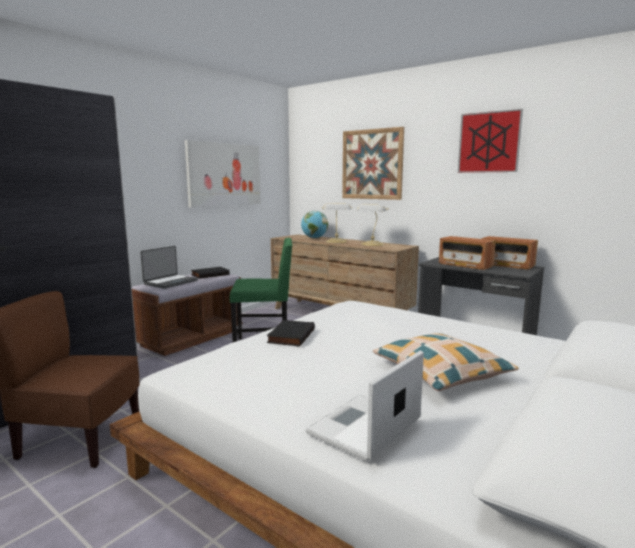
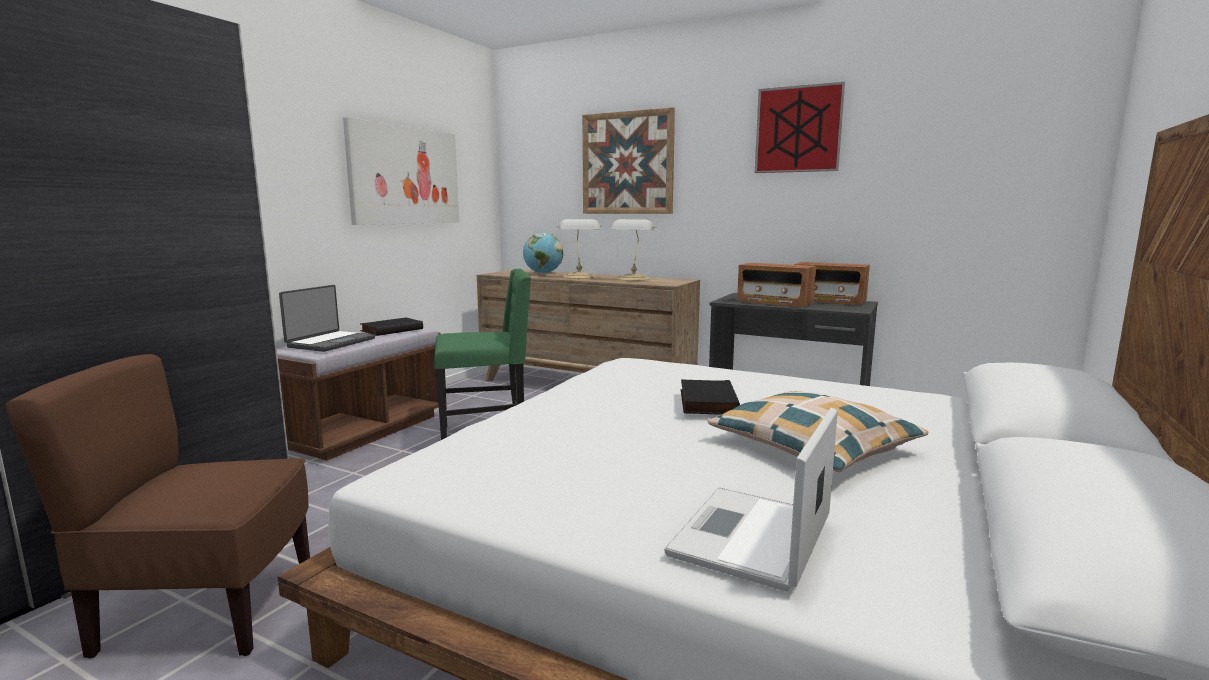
camera: 10 degrees left, 0 degrees up
(290, 336) = (560, 410): black book -> black book (706, 402)

